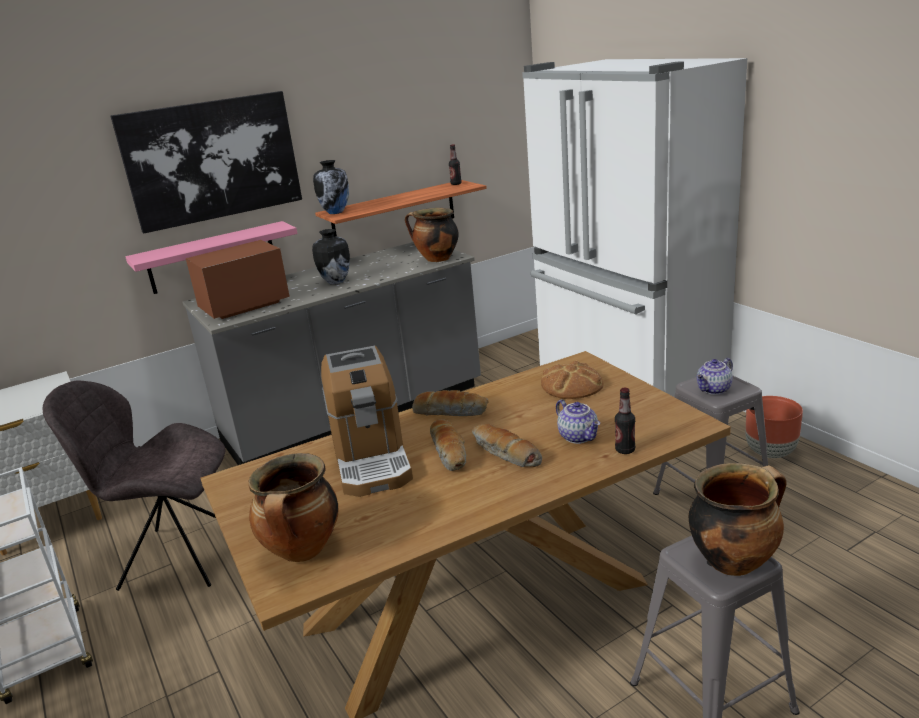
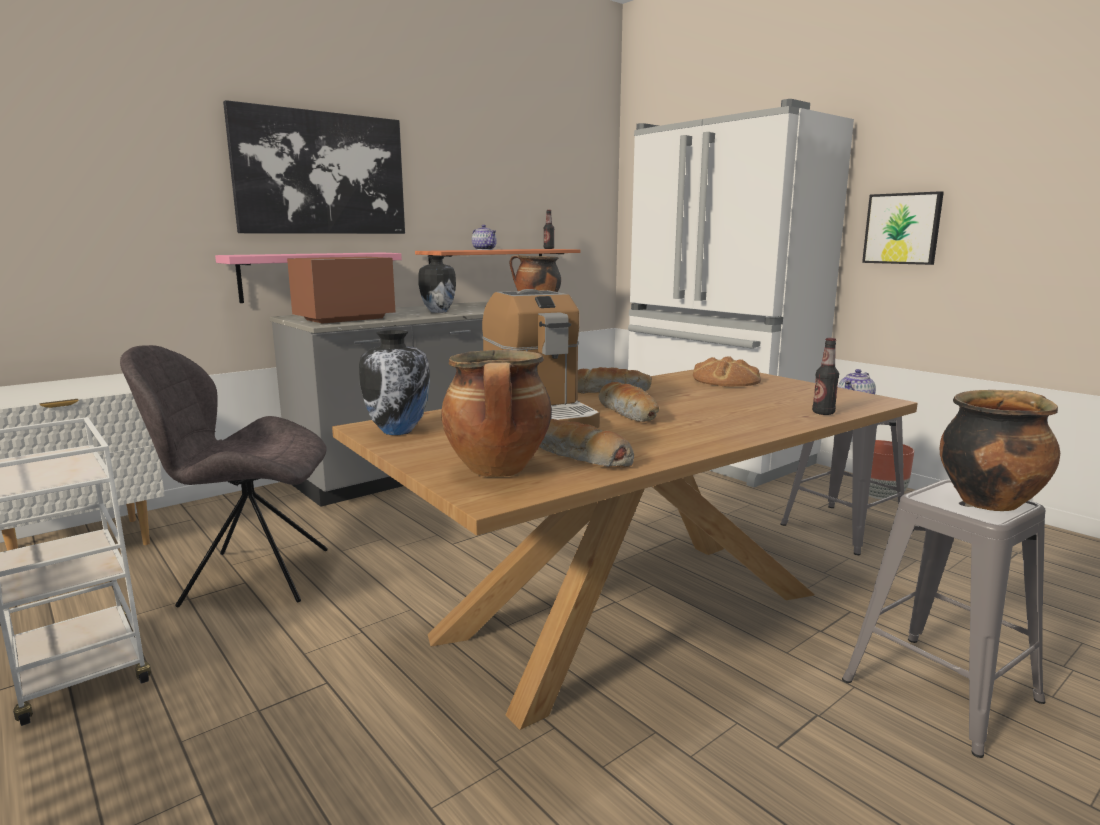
camera: 10 degrees left, 10 degrees down
(336, 212) = (438, 250): vase -> vase (398, 431)
(505, 454) = (692, 414): bread -> bread (577, 457)
(579, 437) = (765, 406): teapot -> teapot (485, 249)
(797, 181) = (902, 228): none -> picture

